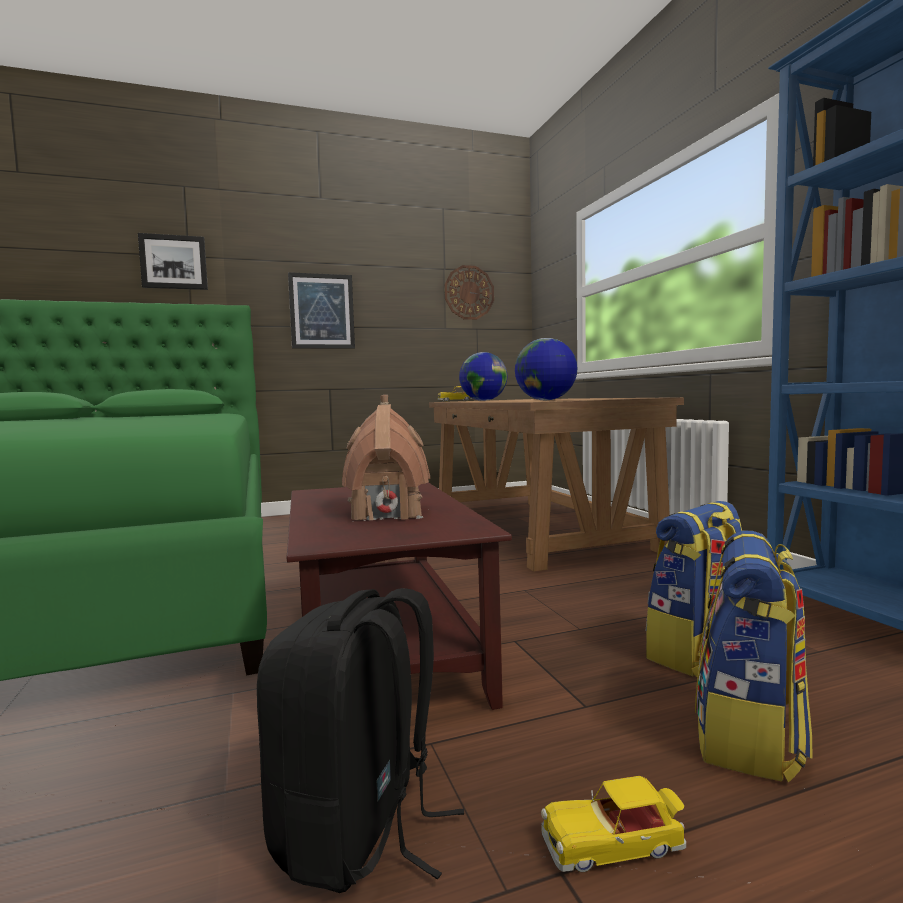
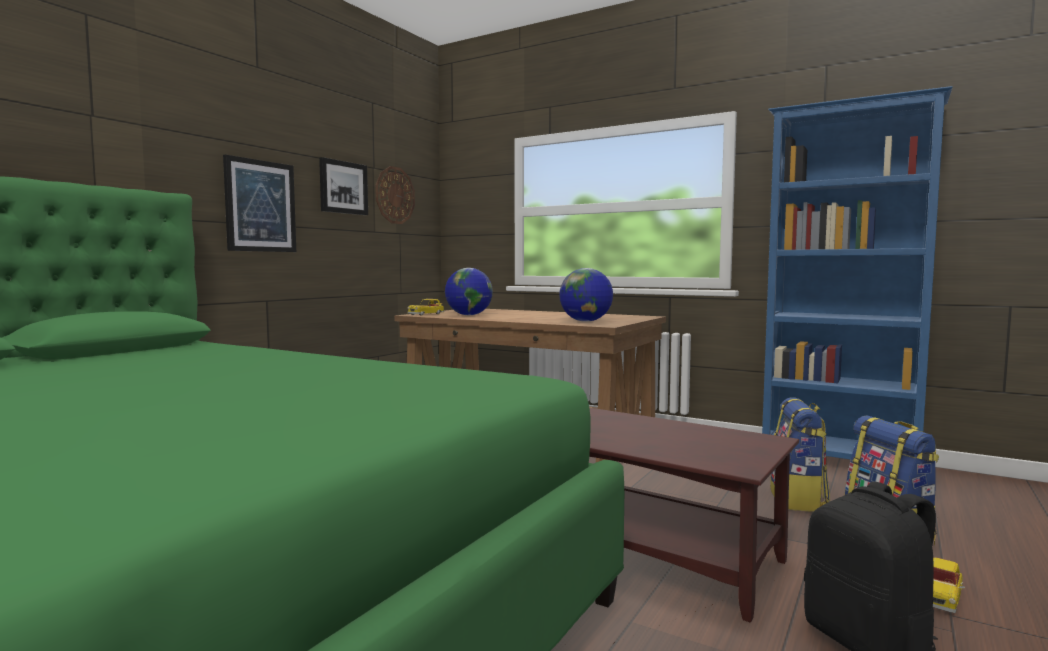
camera: 40 degrees left, 0 degrees up
(173, 262) = (73, 122): picture -> picture (343, 187)
(386, 513) = (675, 437): toy house -> none

